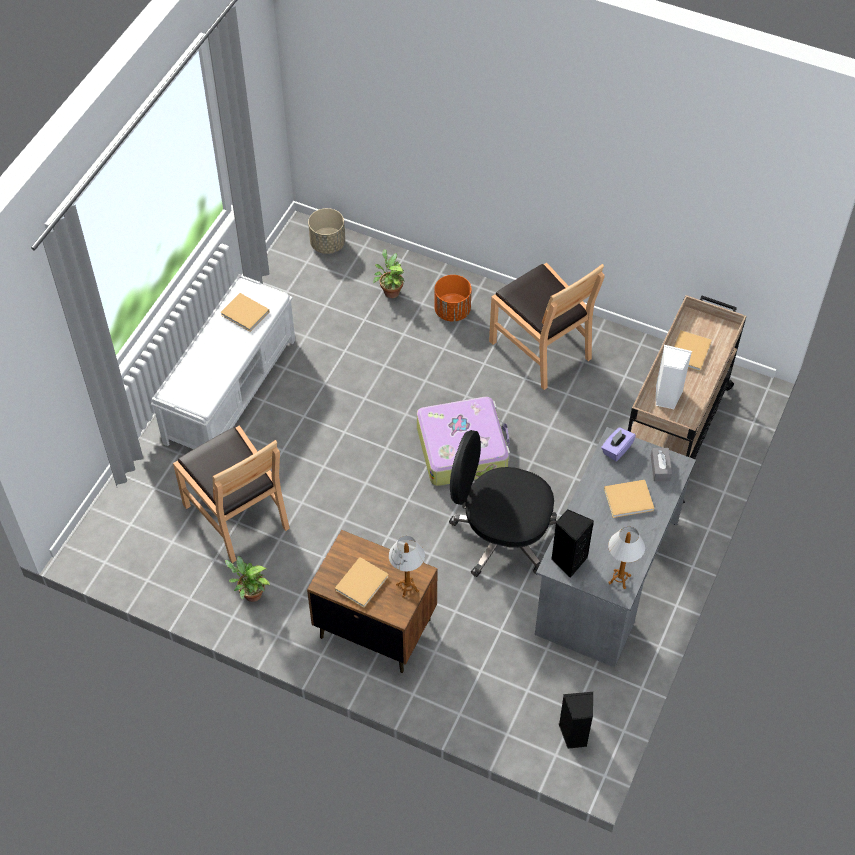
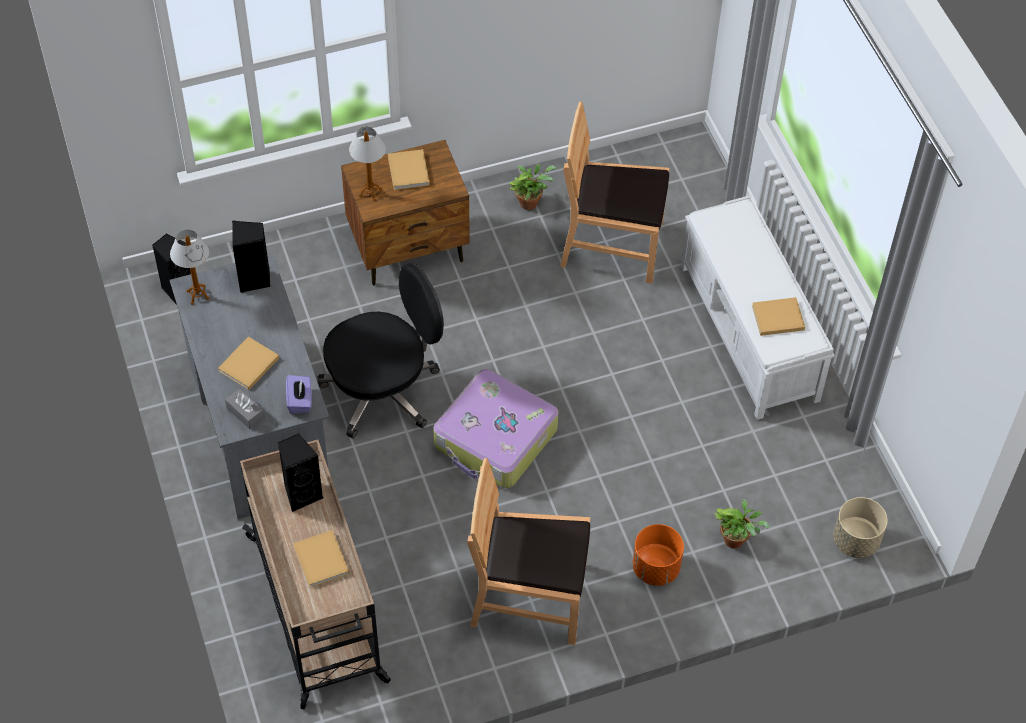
camera: 135 degrees right, 0 degrees up
(666, 397) = (302, 493): white speaker -> black speaker

